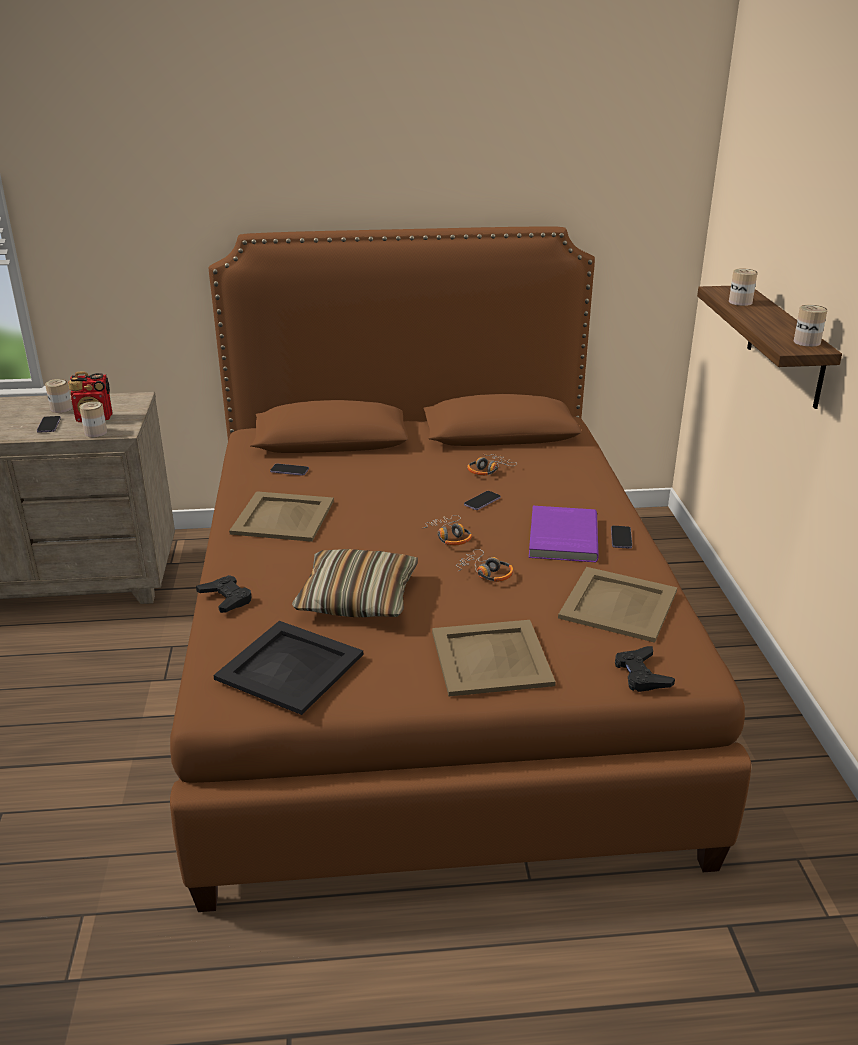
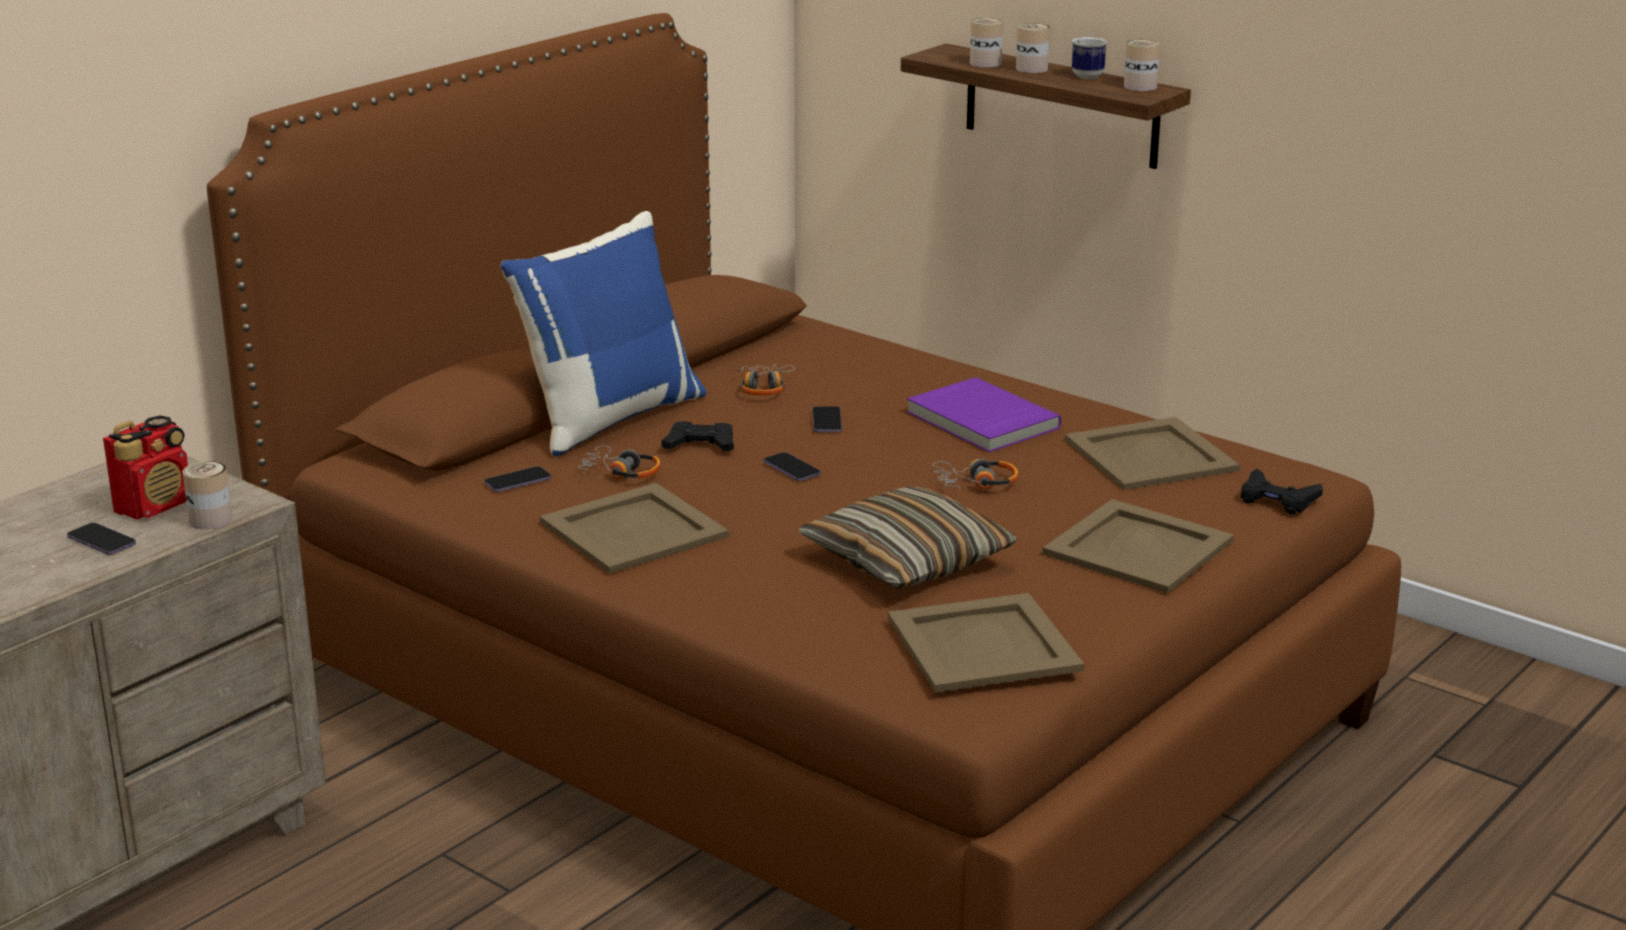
camera: 45 degrees left, 5 degrees down
(61, 408) = (57, 516): can -> can (1031, 69)
(226, 598) = (763, 629): black game controller -> black game controller (700, 445)
(291, 666) = (984, 643): black tray -> beige tray
(390, 455) = (609, 417): none -> blue pillow
(449, 536) = (870, 467): headphones -> headphones (620, 473)
(621, 538) = (1037, 399): phone -> phone (791, 469)
(789, 325) = (1087, 75): none -> mug

